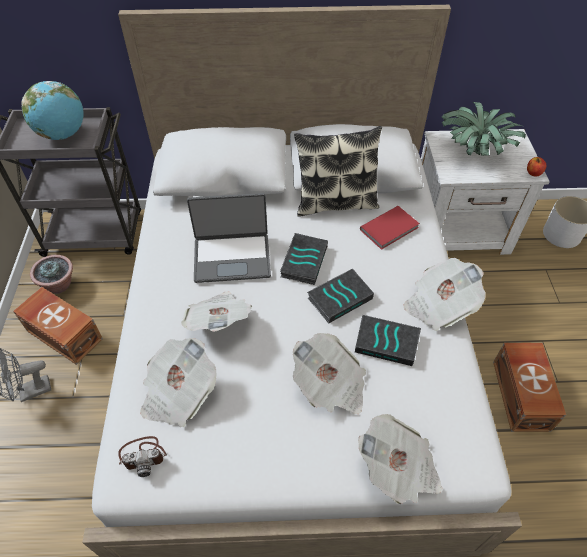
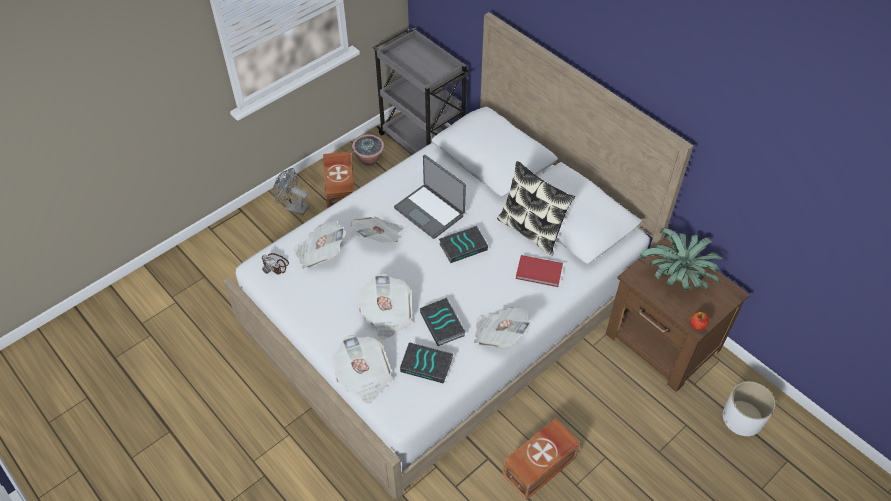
camera: 50 degrees right, 0 degrees up
(63, 134) = (425, 65): globe -> none
(340, 297) = (453, 281): book -> book (427, 364)
(460, 230) = (663, 343): white nightstand -> brown nightstand

